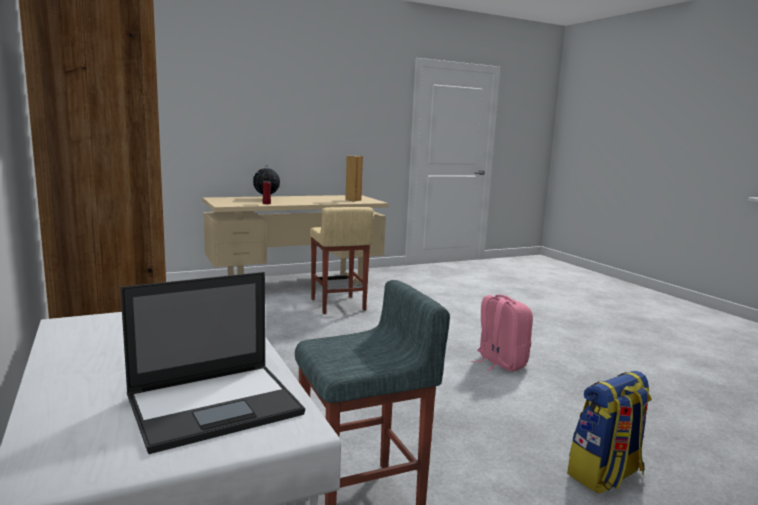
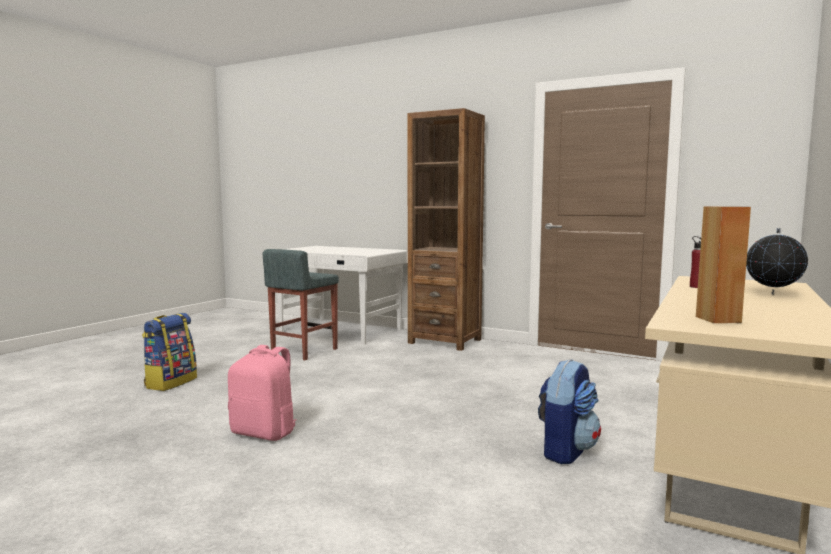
camera: 145 degrees right, 5 degrees down
(216, 404) = (306, 249): laptop -> none
(338, 305) = (565, 450): beige stool -> backpack

